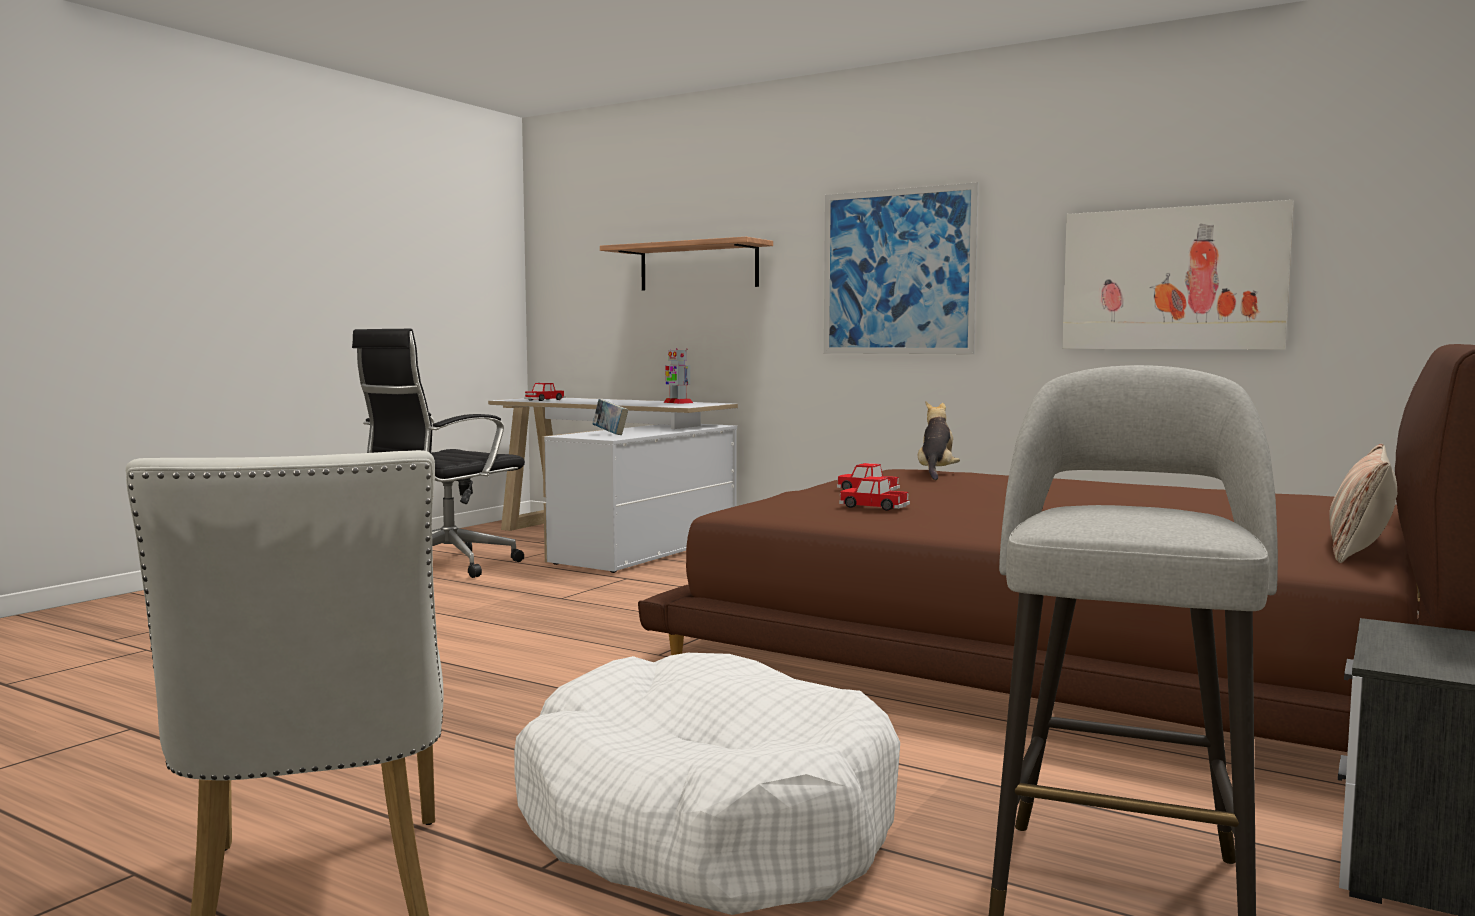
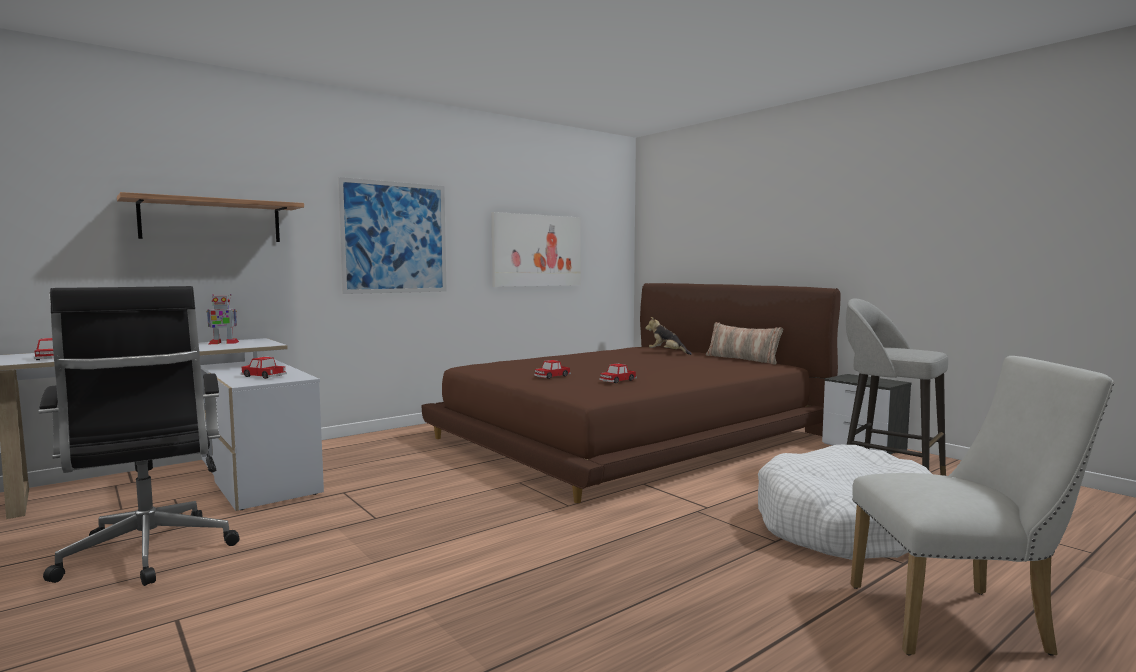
camera: 70 degrees left, 0 degrees up
(610, 434) = (263, 376): book -> toy car
(936, 474) = (516, 363): plush toy -> plush toy (667, 353)

